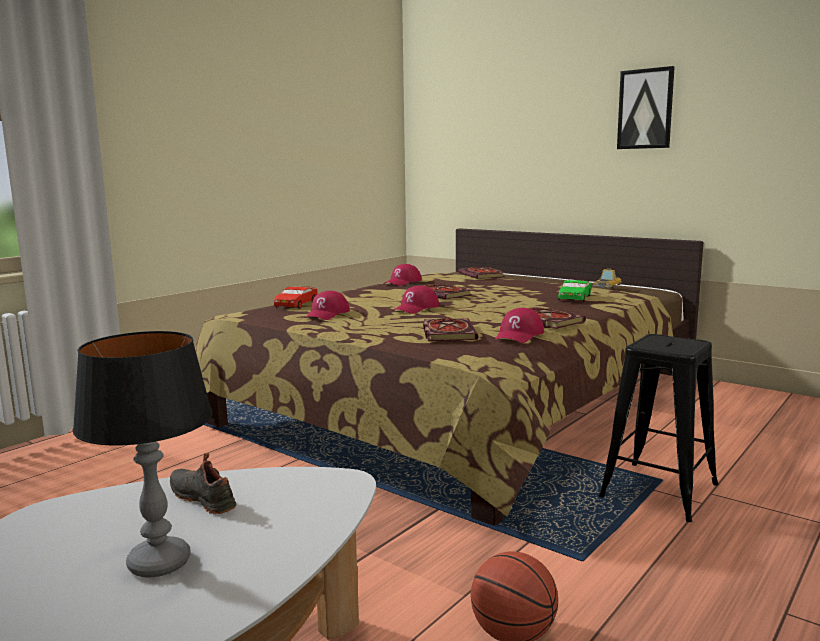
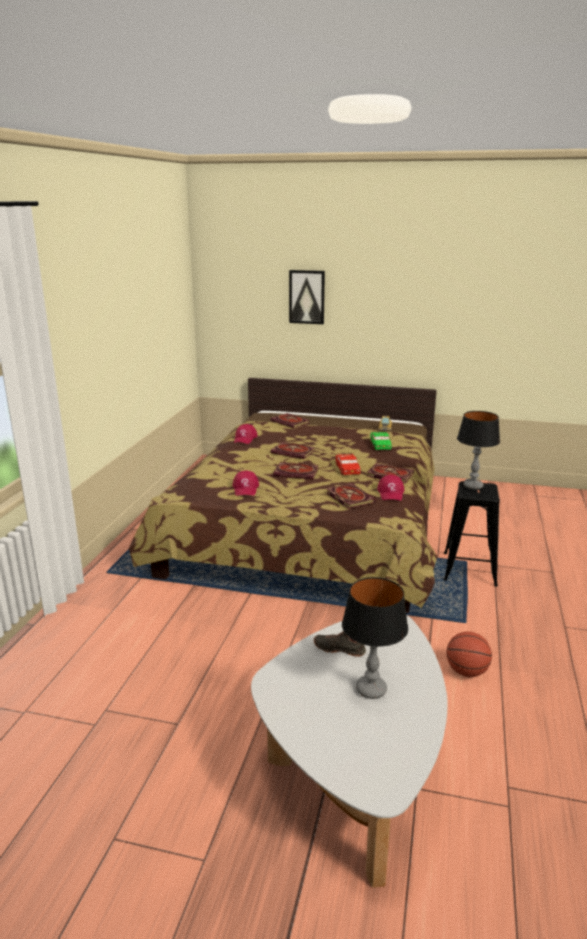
camera: 25 degrees left, 10 degrees up
(296, 304) = (206, 479): red toy car -> red toy car (347, 469)
(416, 308) = (297, 472): red cap -> book
(645, 109) = (397, 299): picture -> picture (307, 297)
(664, 339) = (473, 486): none -> table lamp

